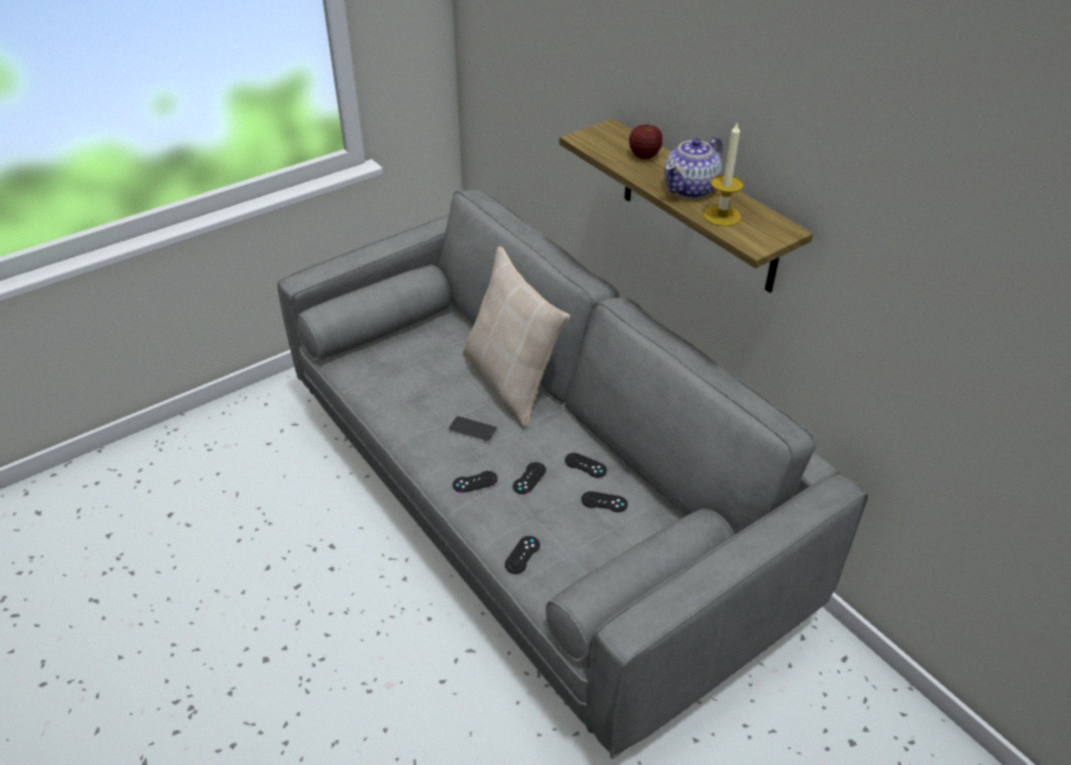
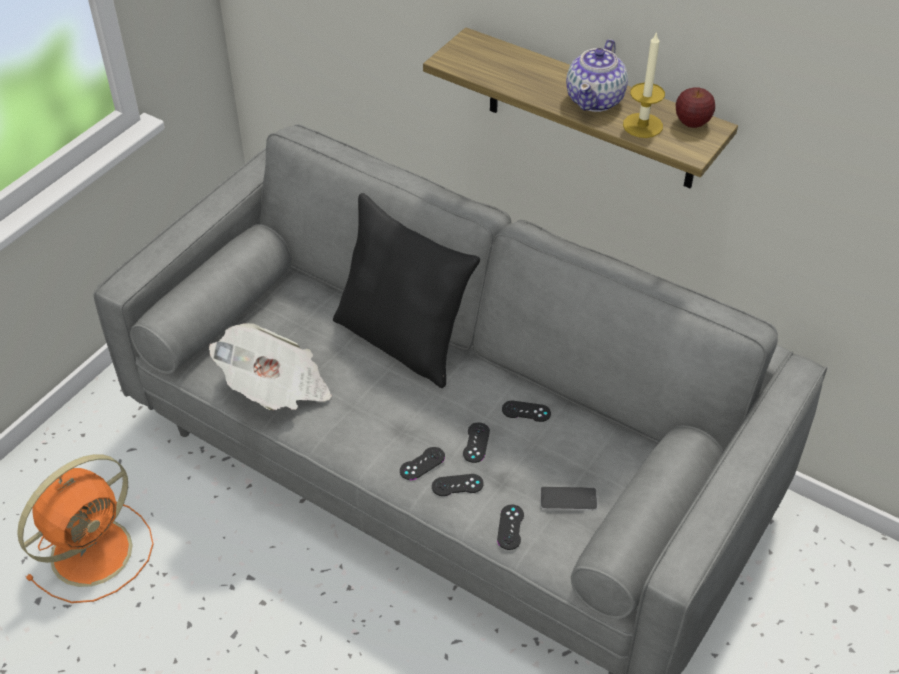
camera: 20 degrees left, 5 degrees up
(229, 490) = (95, 550): none -> orange fan
(390, 393) = (276, 388): none -> newspaper
(472, 429) = (389, 405): phone -> phone (568, 498)
(511, 383) = (403, 340): beige pillow -> black pillow
(604, 502) = (563, 445): black game controller -> black game controller (457, 485)
(644, 155) = (526, 68): apple -> apple (692, 122)

